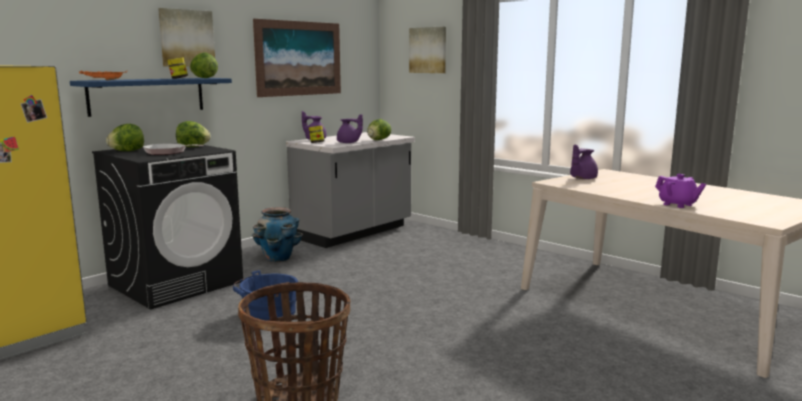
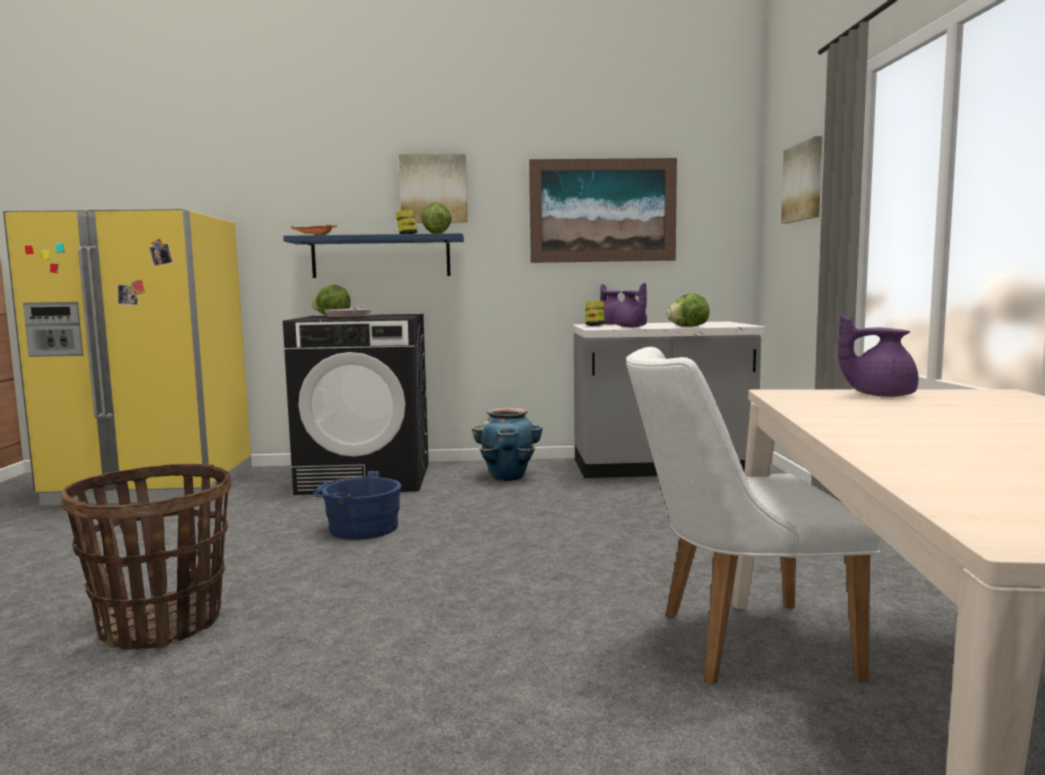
camera: 45 degrees right, 5 degrees down
(193, 147) = (398, 315): lettuce -> none
(550, 302) = (735, 642): none -> white chair
(677, 204) = (898, 454): purple teapot -> none

